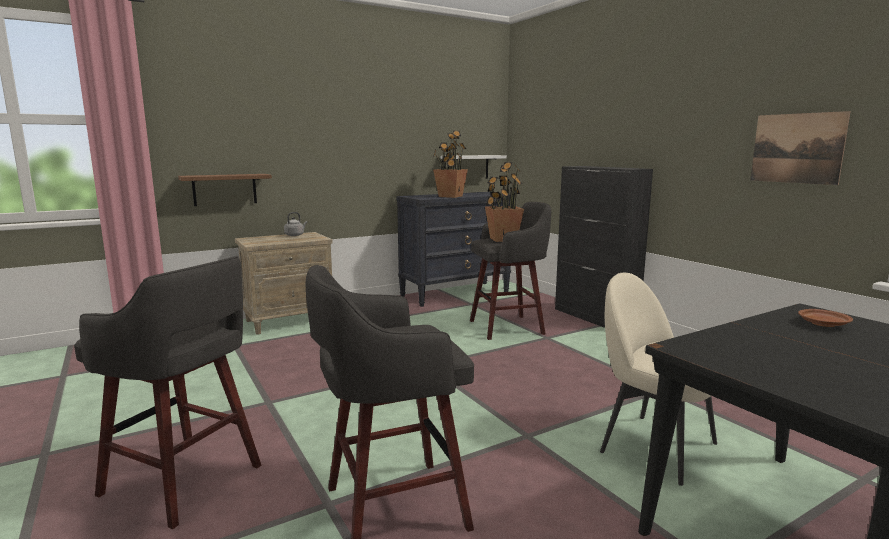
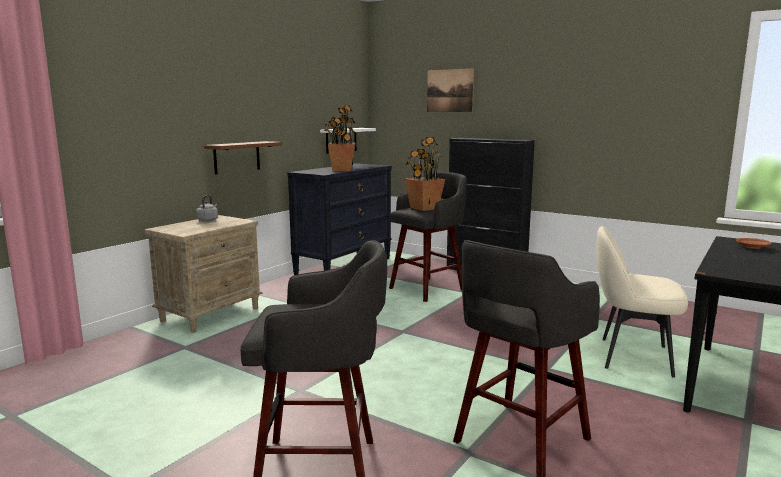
camera: 25 degrees left, 0 degrees up
(224, 189) = (130, 174): brown shelf -> brown shelf (237, 157)
(796, 148) = (655, 124): picture -> picture (450, 90)

